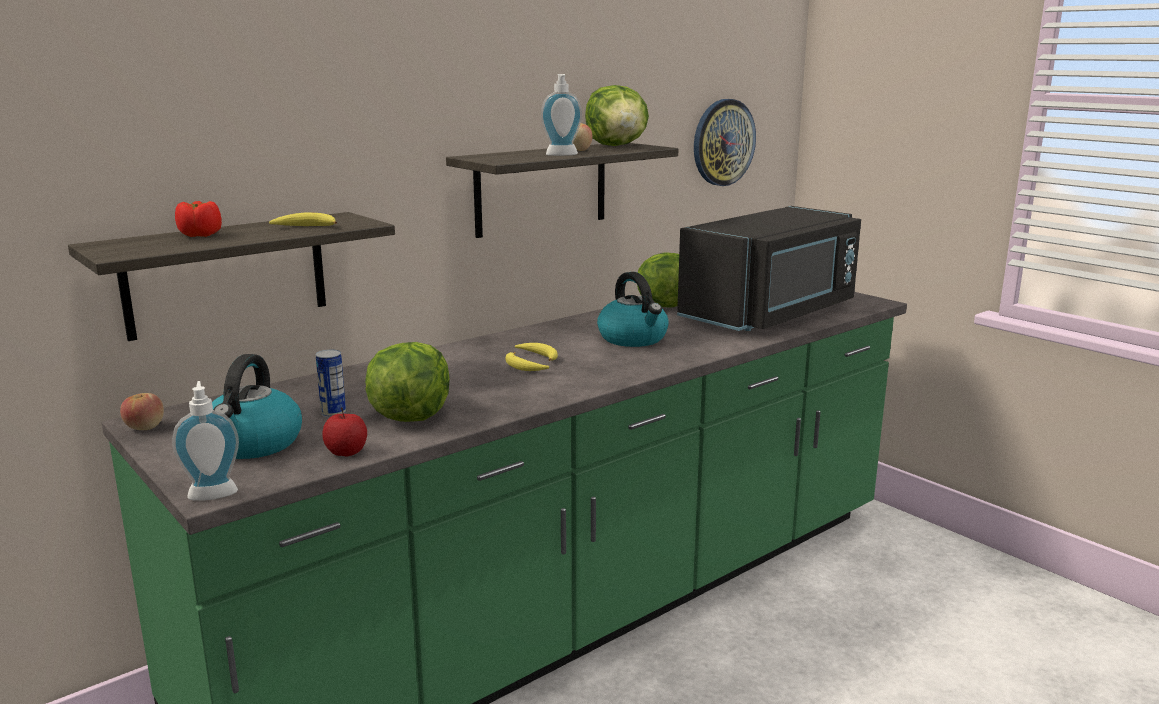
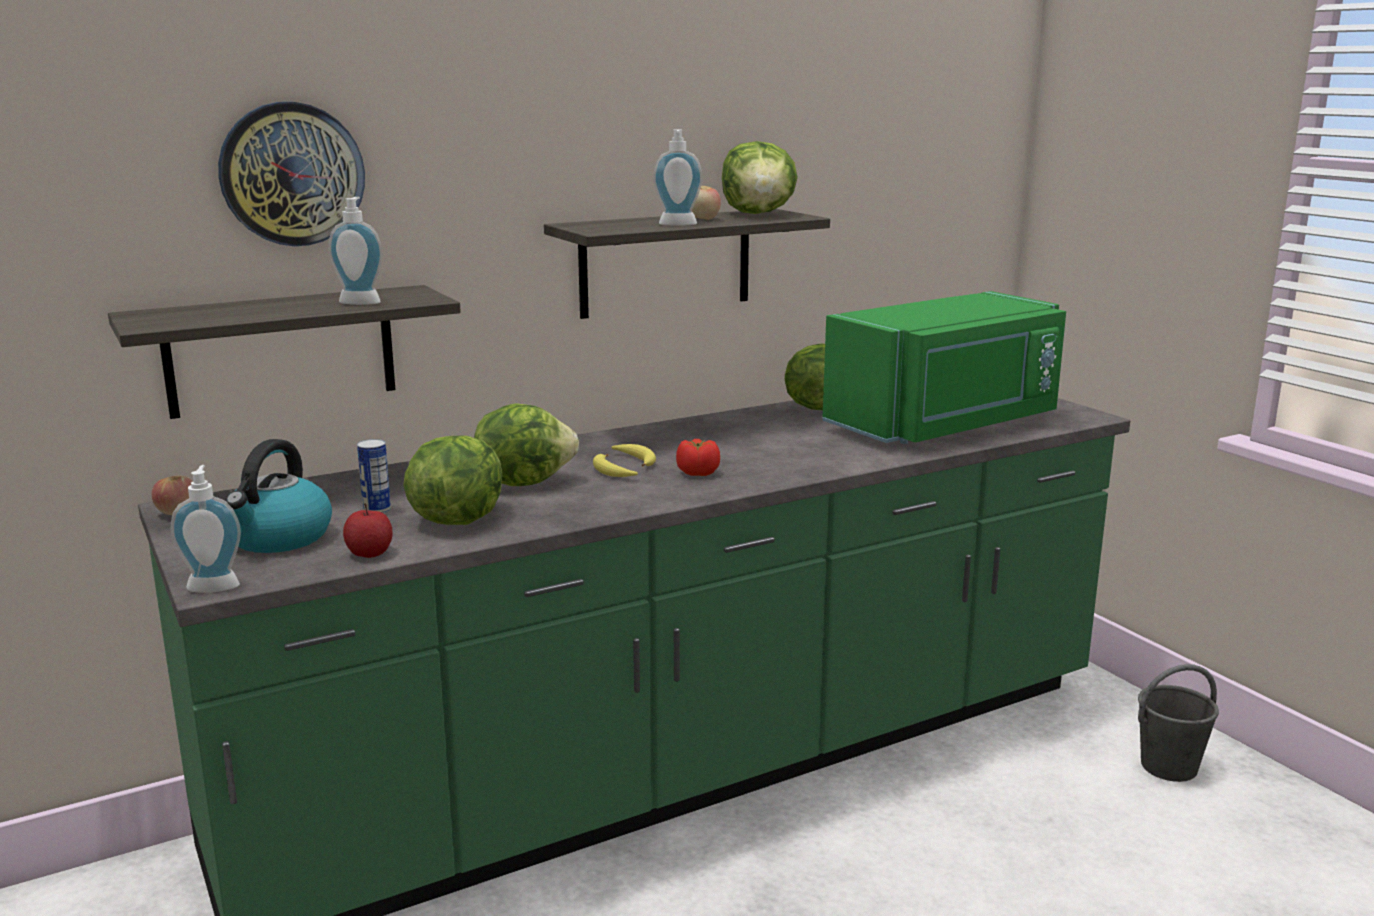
camera: 10 degrees right, 0 degrees up
(200, 235) = (245, 307): tomato -> tomato (697, 473)
(305, 227) = (361, 301): banana -> soap dispenser
(452, 379) = (524, 481): none -> lettuce
(633, 339) = (759, 446): kettle -> none
(723, 142) = (913, 210): wall clock -> wall clock (292, 174)
(772, 314) = (946, 424): black microwave -> green microwave
(951, 573) = (1169, 766): none -> grey bucket

